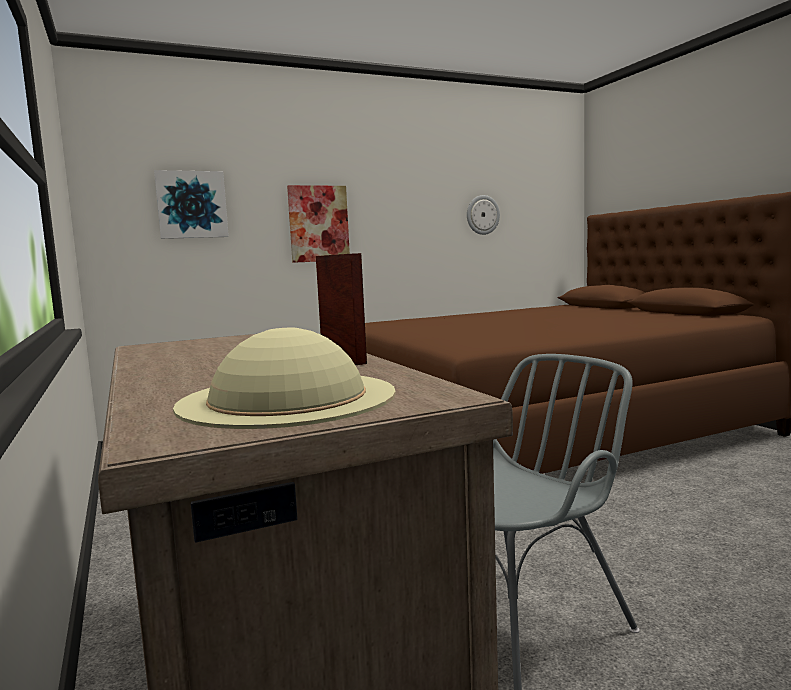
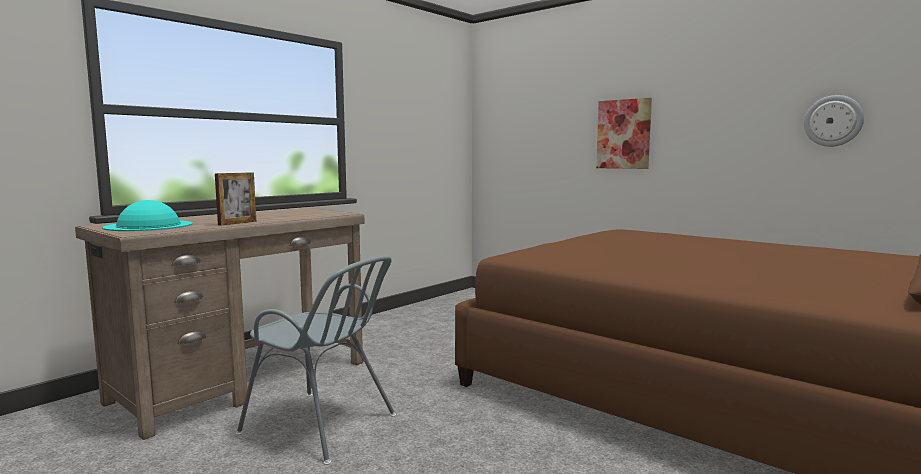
camera: 65 degrees right, 0 degrees up
(191, 205) = (532, 120): picture -> none
(287, 398) = (149, 225): beige hat -> turquoise hat

